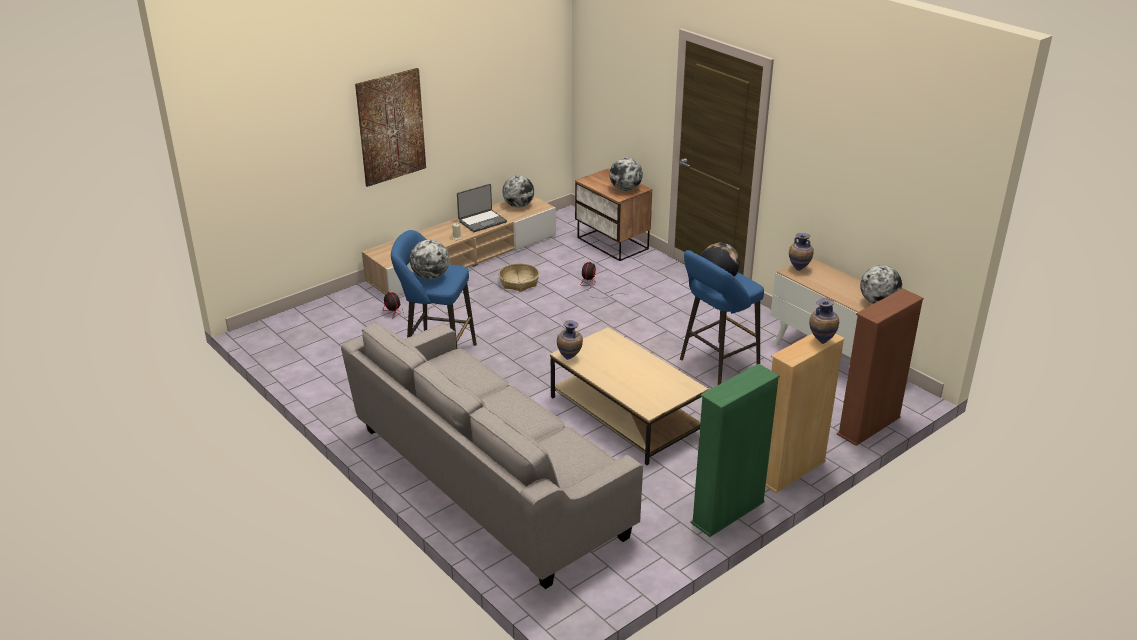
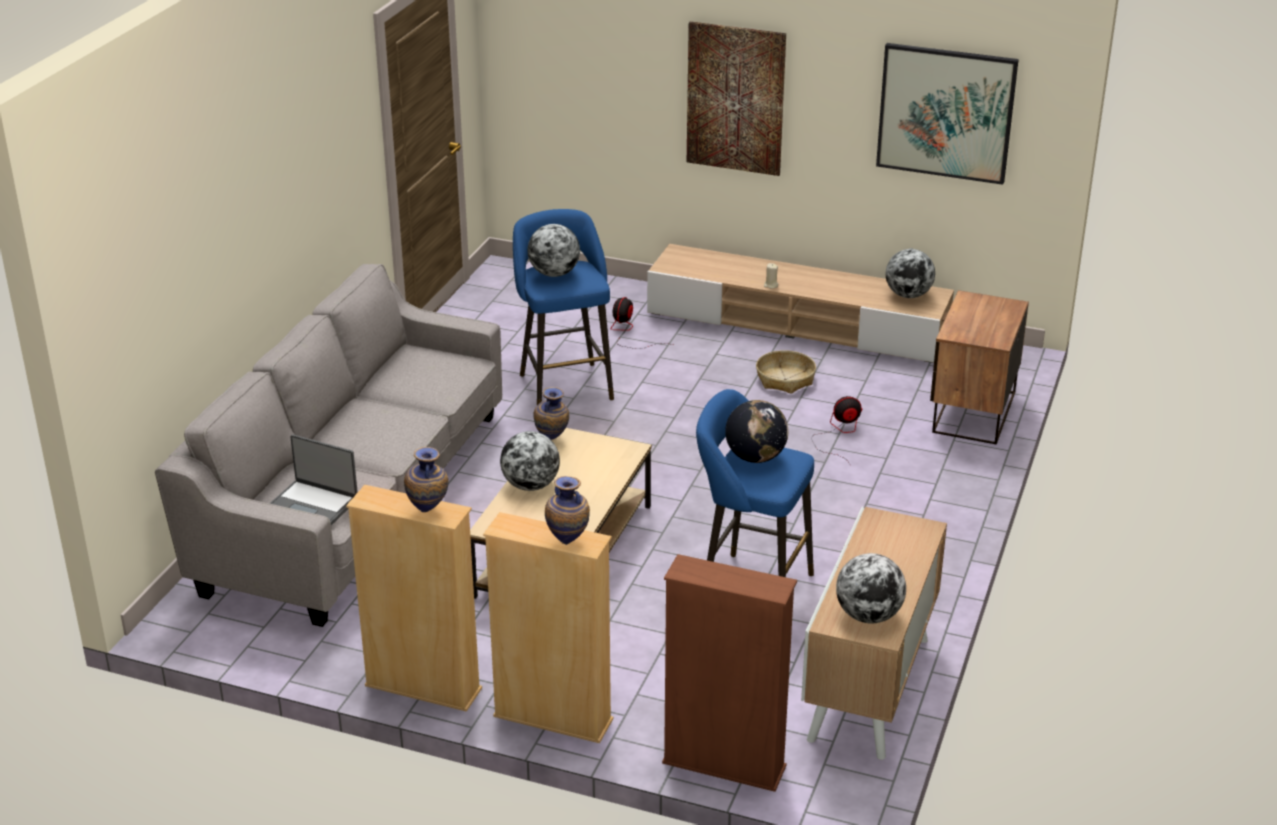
camera: 60 degrees right, 0 degrees up
(482, 221) = (833, 286): laptop -> laptop (313, 504)
(511, 83) = (946, 112): none -> picture
(625, 189) = (980, 332): globe -> globe (531, 485)
(728, 513) = (423, 687): green bookcase -> beige bookcase
(799, 269) = (894, 523): vase -> vase (428, 511)

